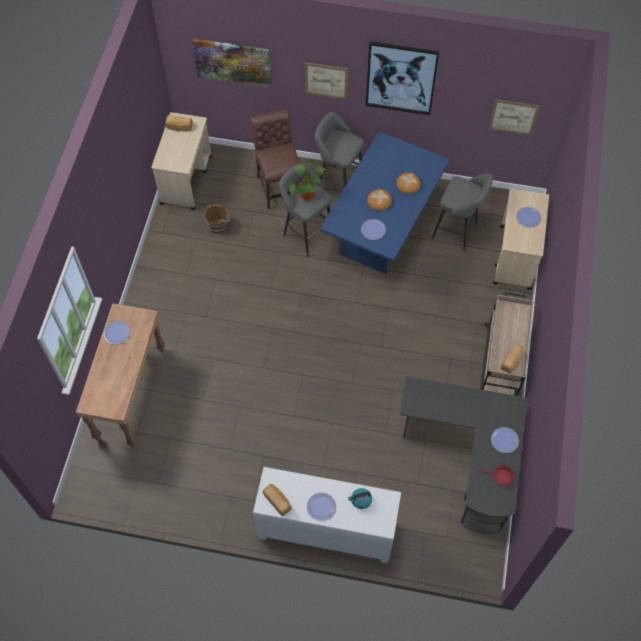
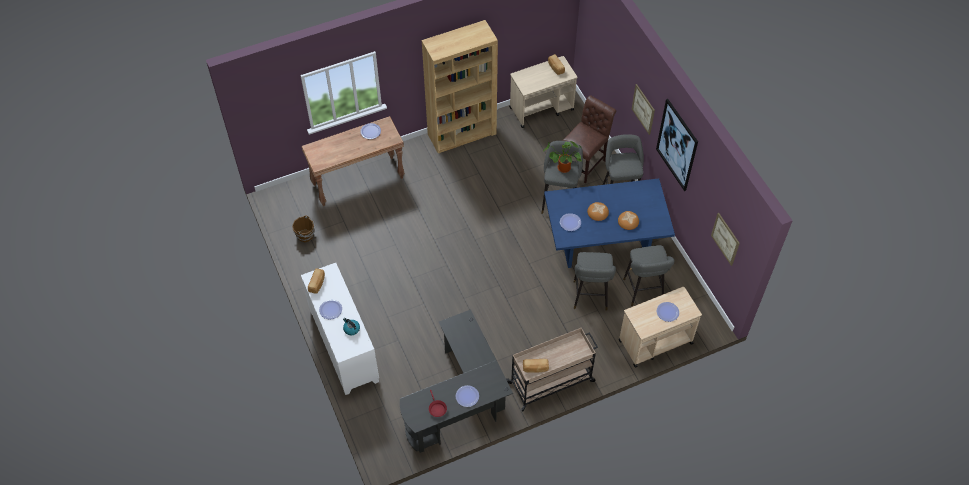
camera: 55 degrees right, 5 degrees down
(156, 264) = (462, 134): none -> brown bookcase
(218, 225) = (521, 148): brown bucket -> brown bucket (305, 235)
(233, 62) = (606, 50): picture -> none
(432, 277) = (590, 298): none -> grey stool

